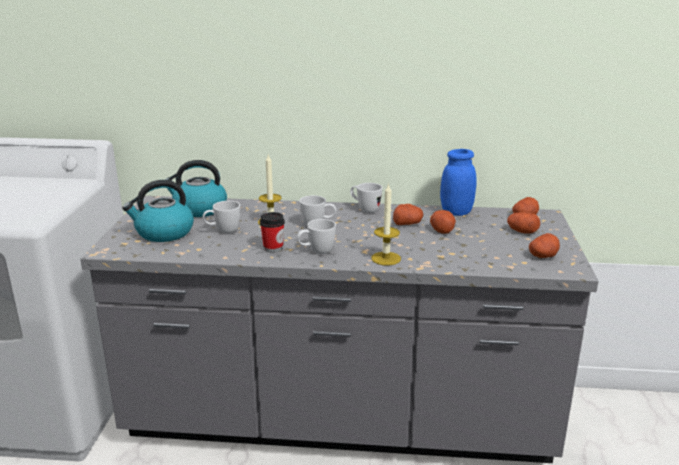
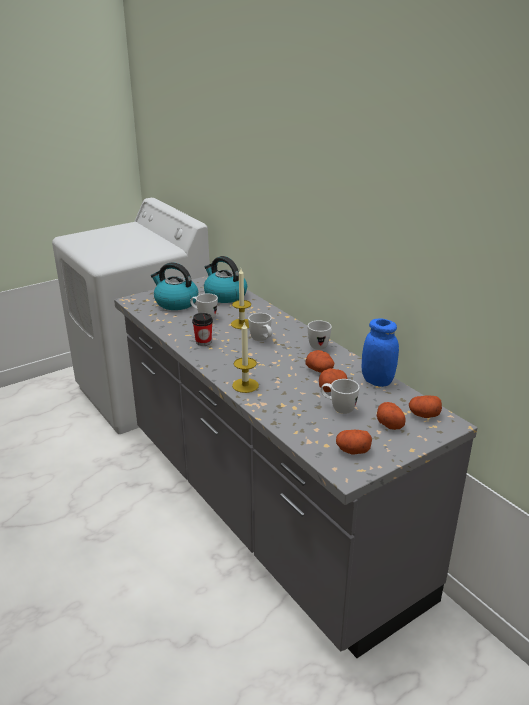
camera: 50 degrees right, 5 degrees up
(316, 252) = (218, 358): white mug -> white mug (338, 408)

